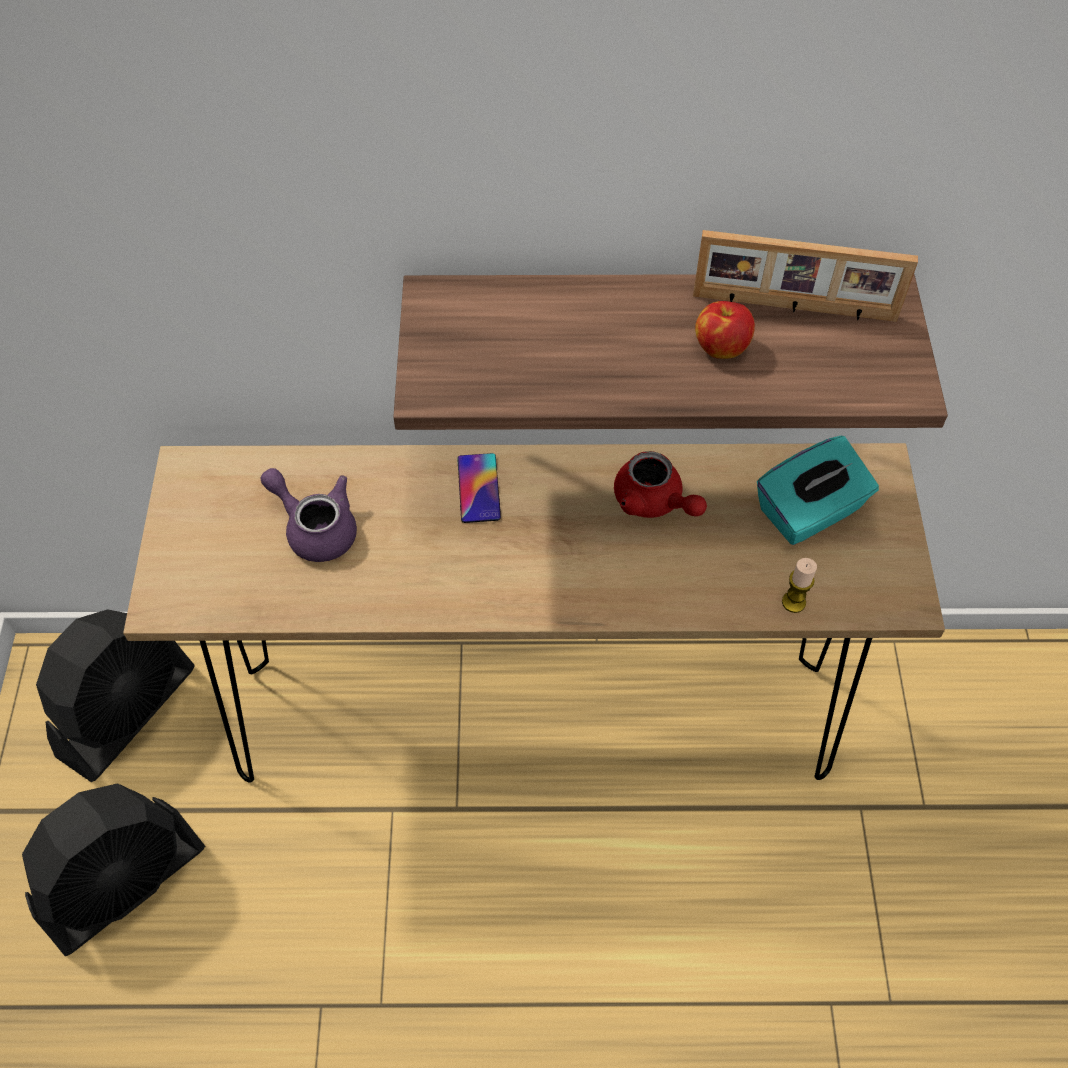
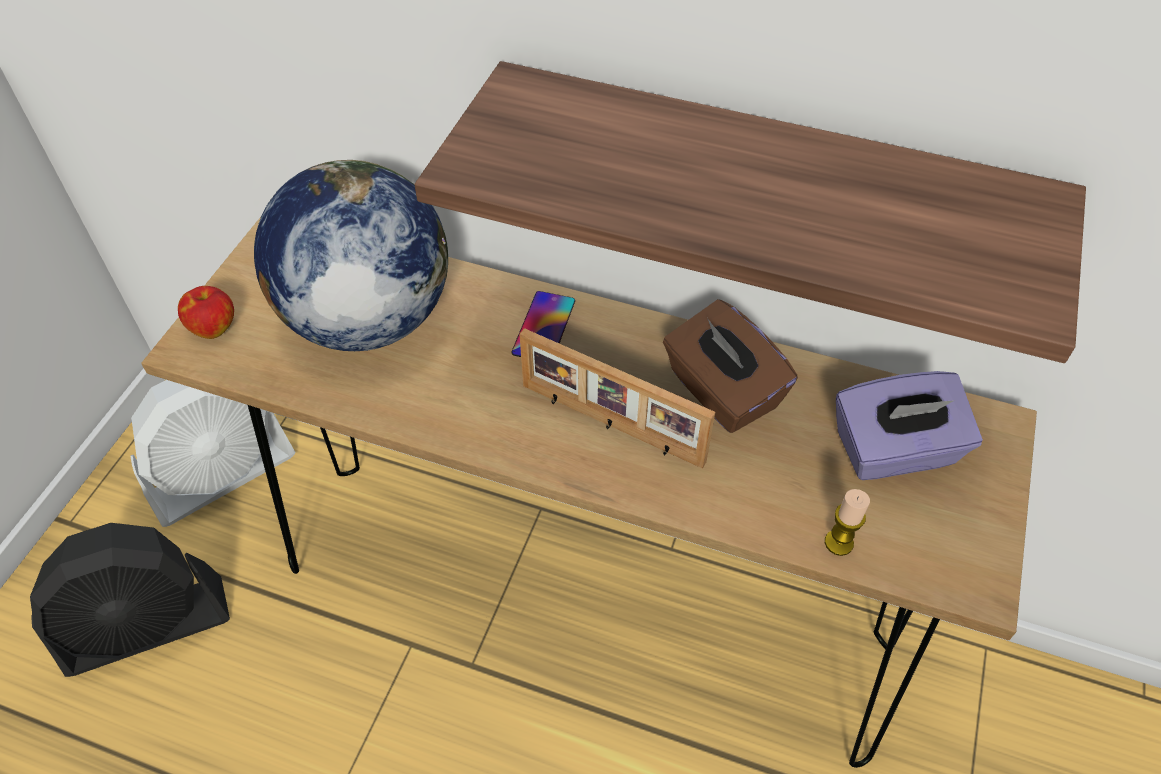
camera: 20 degrees right, 5 degrees down
(128, 711) = (222, 475): black fan -> white fan
(316, 528) = (367, 319): purple teapot -> globe
(654, 502) = (721, 391): red teapot -> brown tissue box
(721, 347) = (813, 204): apple -> apple (214, 327)
(794, 308) = (919, 186): picture frame -> picture frame (610, 425)
(810, 512) = (895, 451): turquoise tissue box -> purple tissue box

